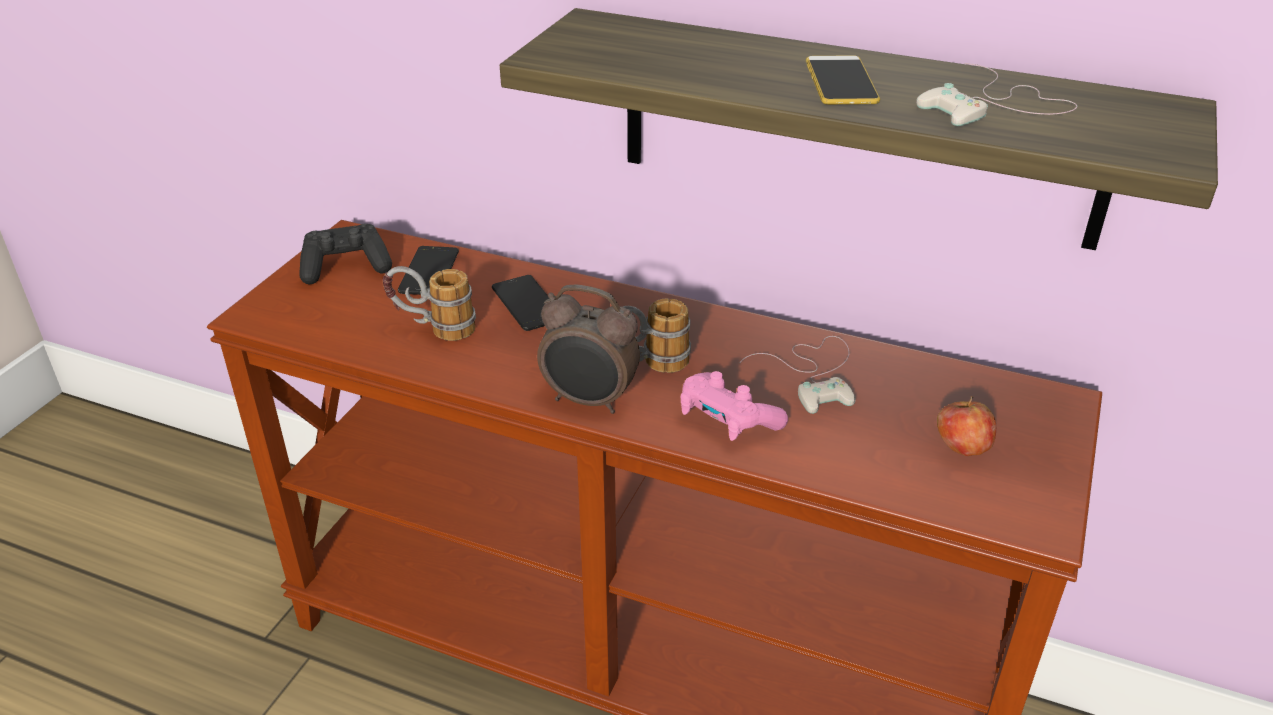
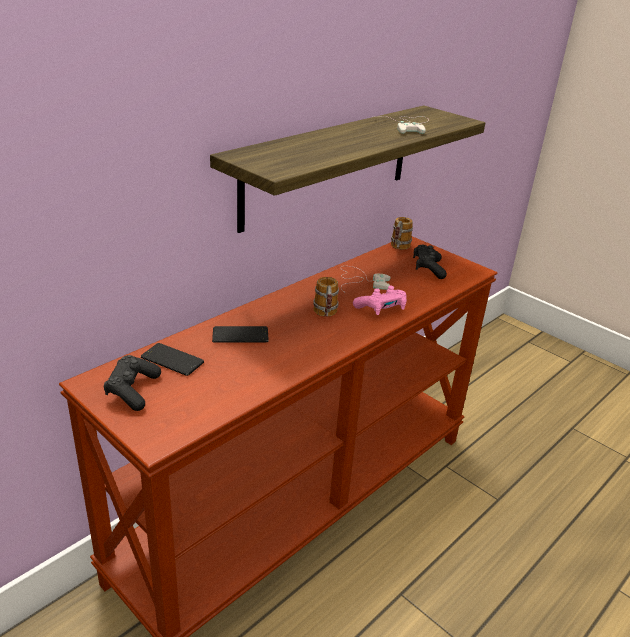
camera: 70 degrees left, 5 degrees down
(433, 329) = (240, 371): mug -> mug (398, 249)
(589, 401) = (344, 339): alarm clock -> none
(841, 82) = (365, 136): phone -> none
(961, 448) = (428, 269): apple -> black game controller

